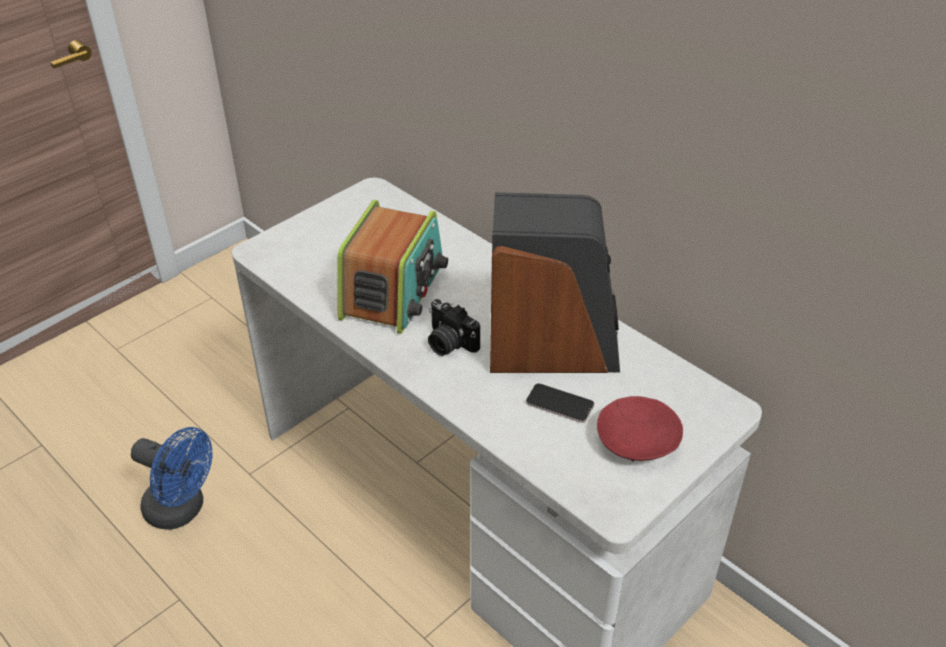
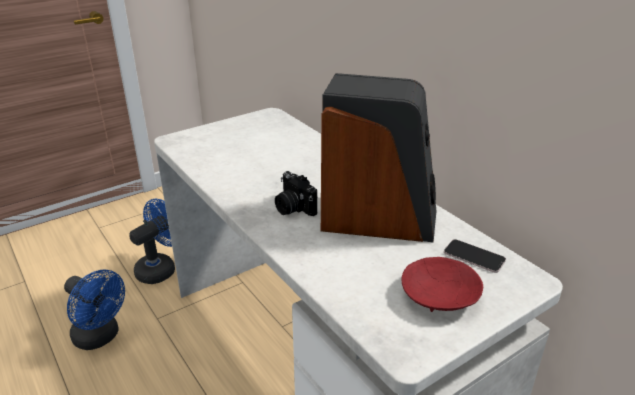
camera: 10 degrees right, 10 degrees down
(229, 401) = (160, 268): none -> blue fan
(393, 290) = (262, 171): radio -> none
(559, 404) = (374, 259): phone -> phone (474, 256)

